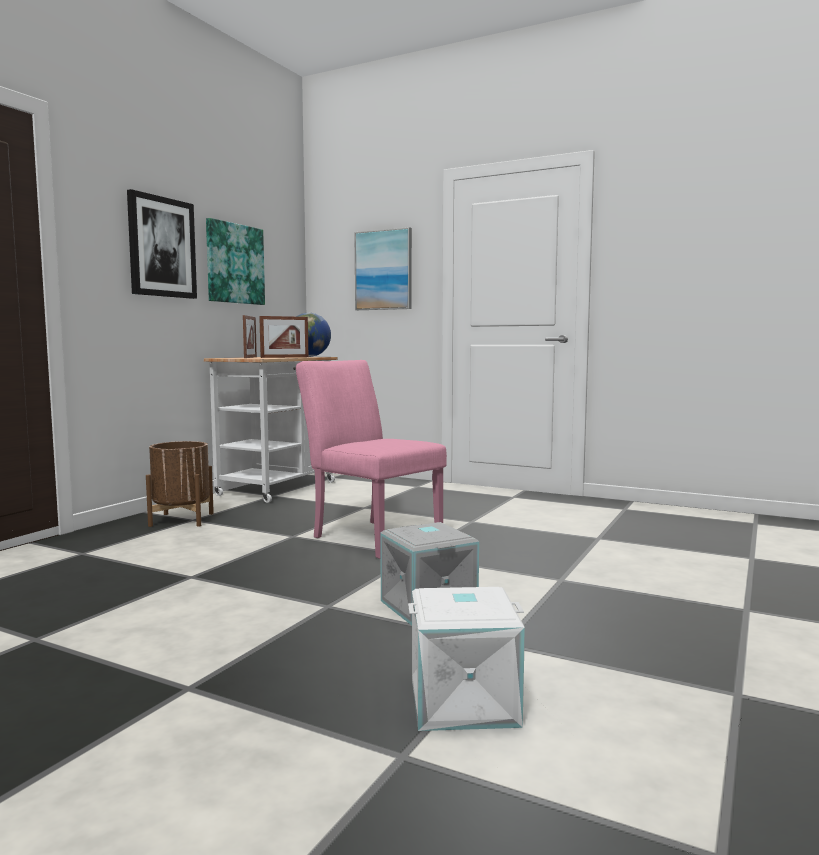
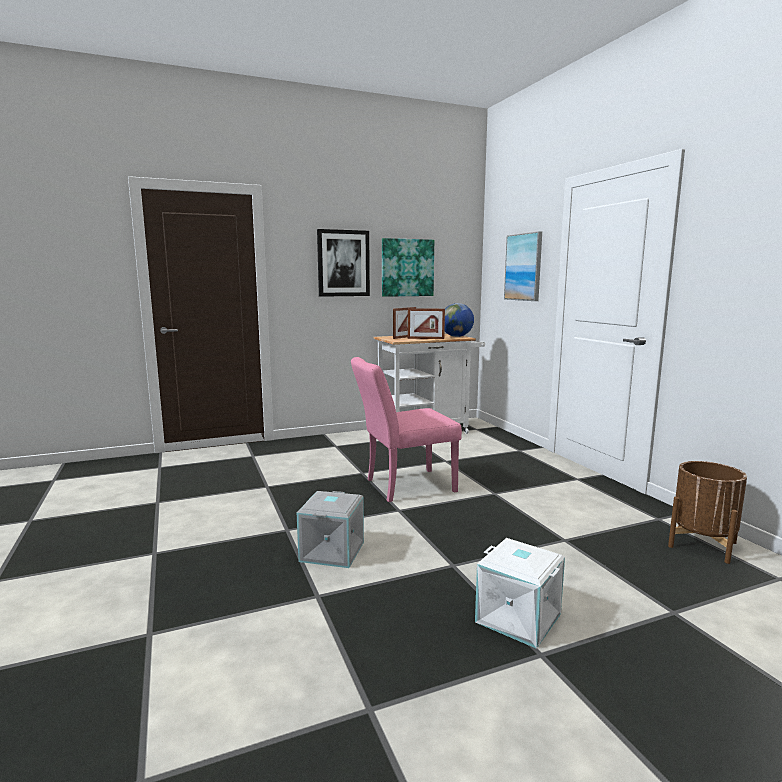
camera: 40 degrees right, 5 degrees up
(182, 520) = (331, 444): brown planter -> brown planter (702, 544)
(370, 536) = (403, 486): pink chair -> pink chair turned 105 degrees counterclockwise
(464, 700) = (228, 620): white storage box -> white storage box (519, 617)

